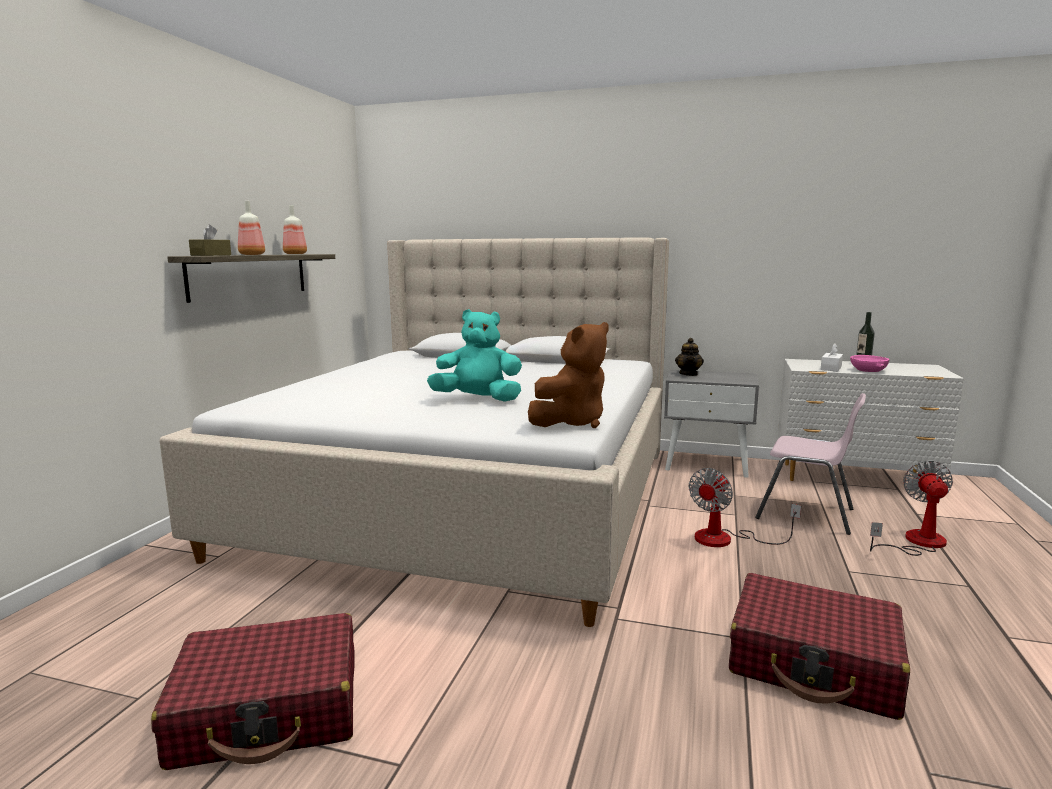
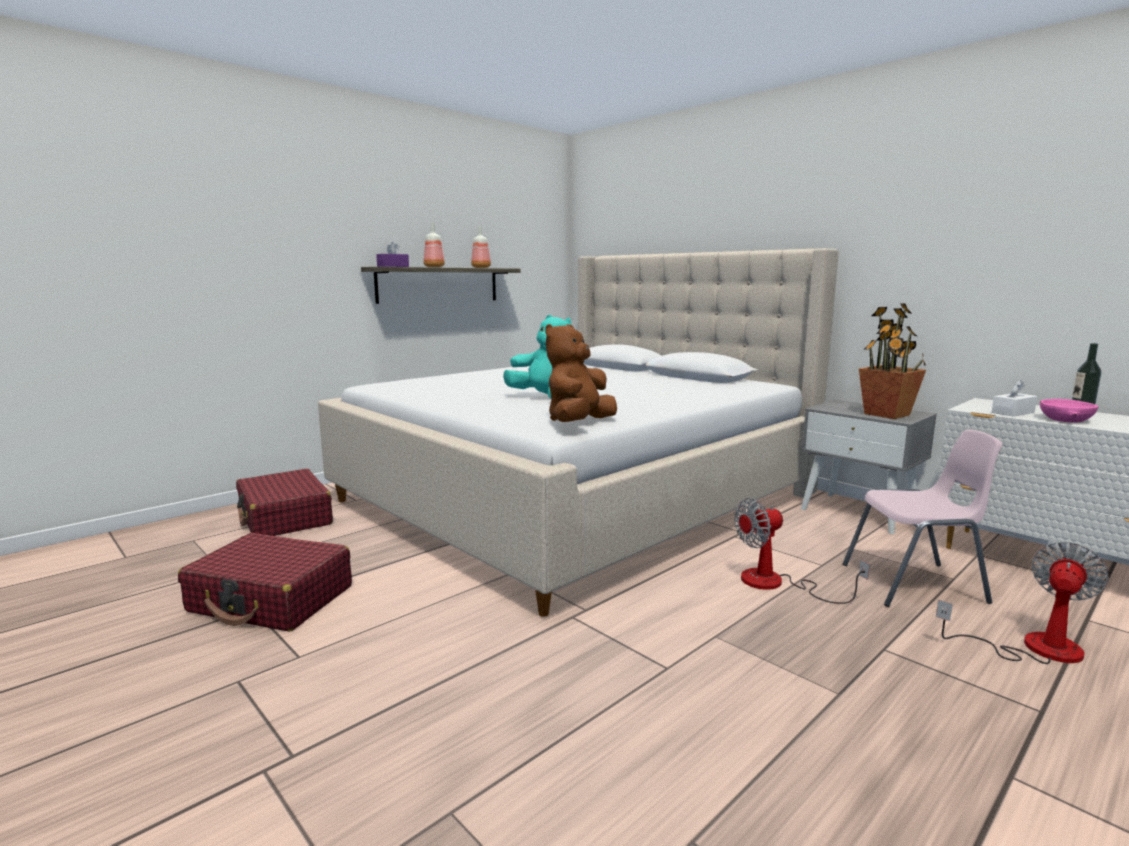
camera: 30 degrees right, 0 degrees up
(211, 255) = (393, 266): brown tissue box -> purple tissue box
(571, 422) = (579, 423): brown plush toy -> brown plush toy turned 135 degrees clockwise
(688, 374) = (846, 405): teapot -> none
(729, 378) = (886, 414): none -> potted plant
(806, 514) = (915, 584): pink chair -> pink chair turned 60 degrees counterclockwise
(814, 663) = (710, 712): red suitcase -> red suitcase (285, 518)

